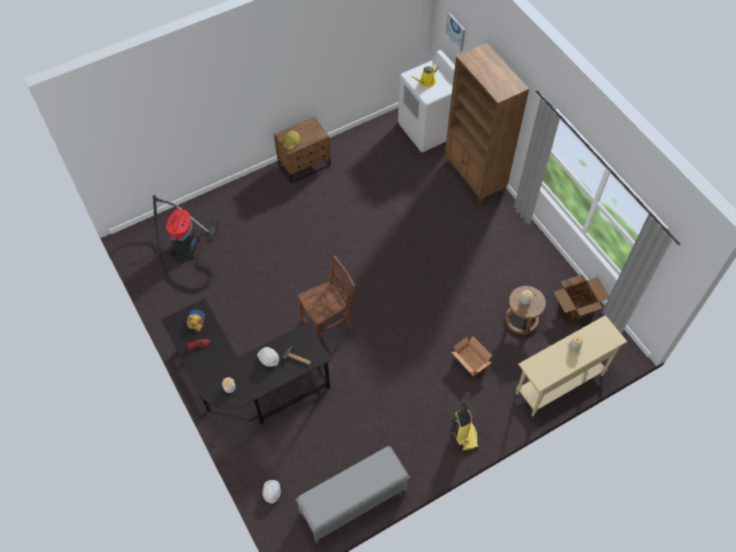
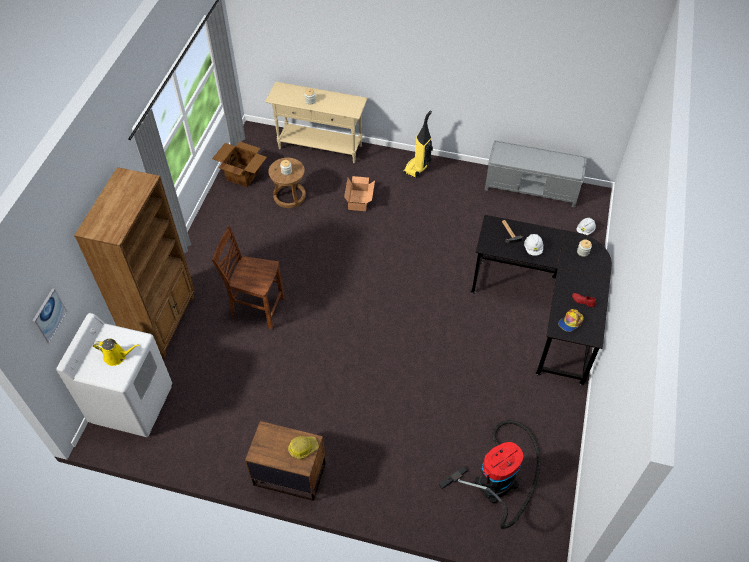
camera: 135 degrees left, 5 degrees down
(328, 326) = (434, 302): brown chair -> brown chair (256, 308)

